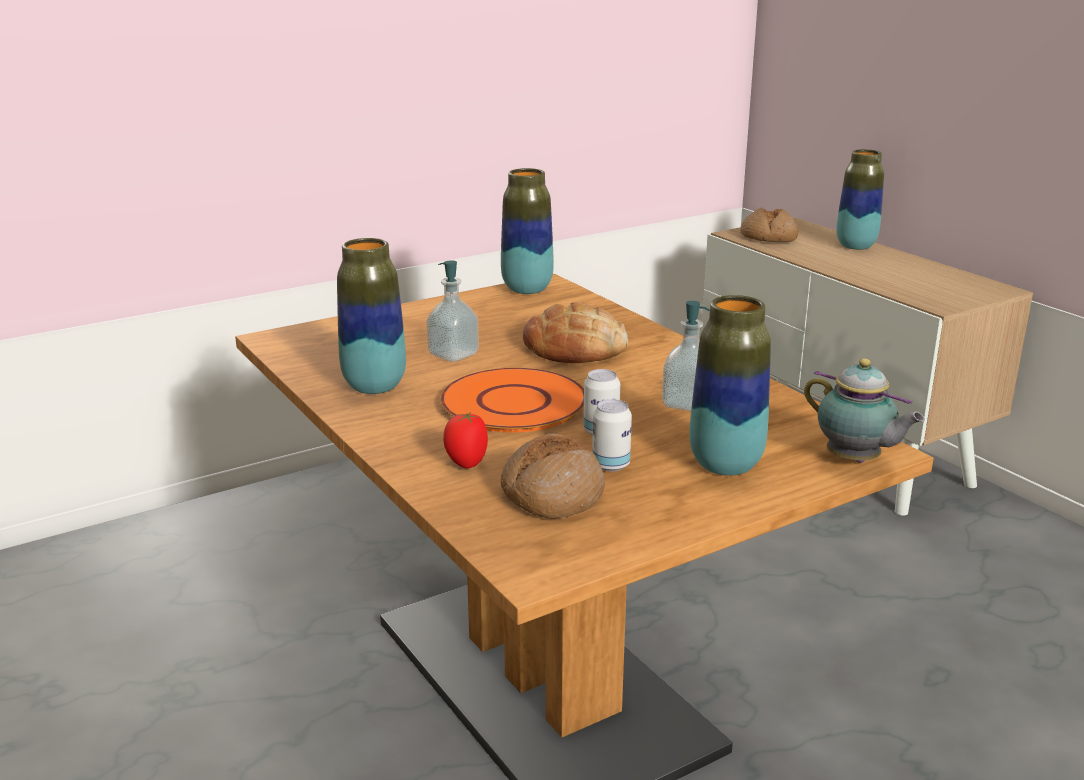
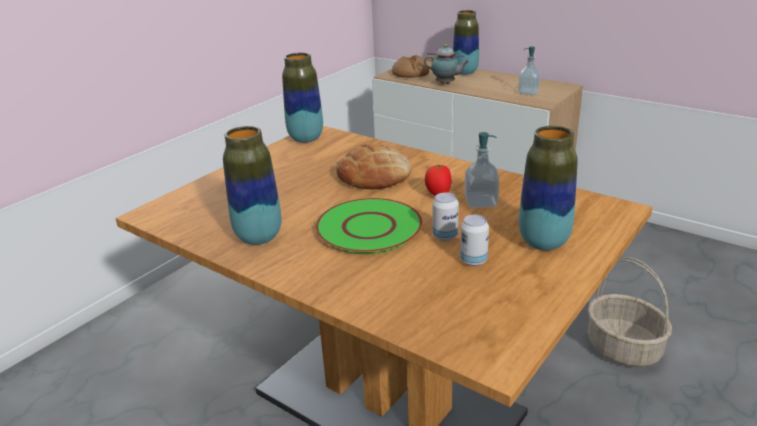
camera: 20 degrees left, 5 degrees up
(453, 354) = (296, 199): soap dispenser -> soap dispenser (528, 92)
(466, 463) = (376, 284): tomato -> tomato (438, 195)
(512, 403) = (368, 228): orange plate -> green plate
(551, 494) = (454, 294): bread -> none
(855, 461) = (614, 220): teapot -> teapot (446, 83)
(946, 711) = (624, 348): none -> basket

